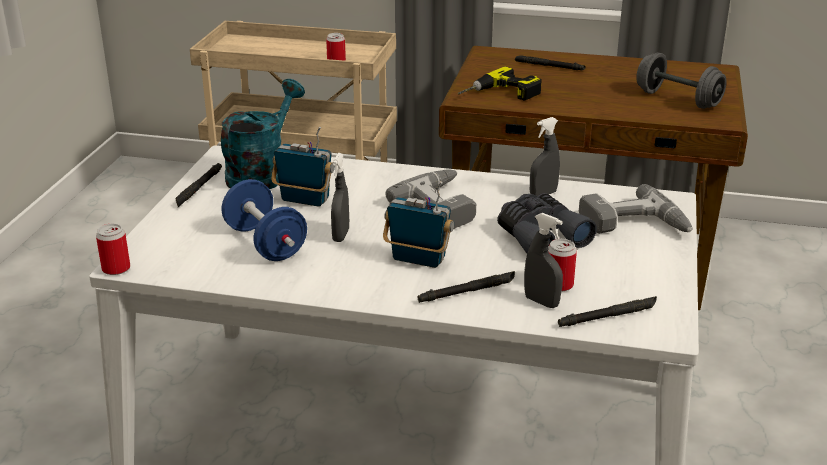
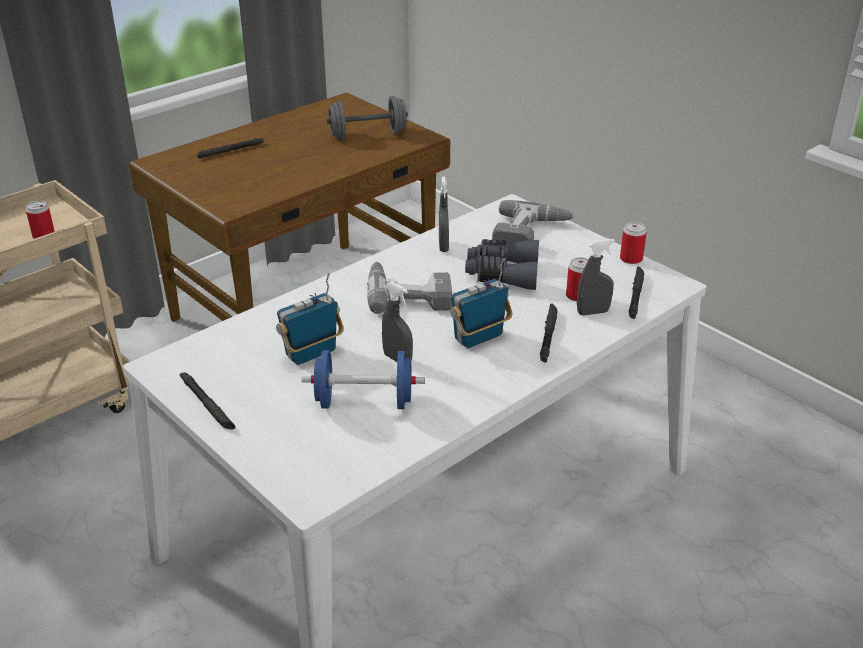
camera: 55 degrees left, 5 degrees up
(116, 269) = (309, 507): can -> can (631, 259)
(261, 174) = (227, 358): turquoise watering can -> none
(500, 95) = (248, 191): power drill -> none

